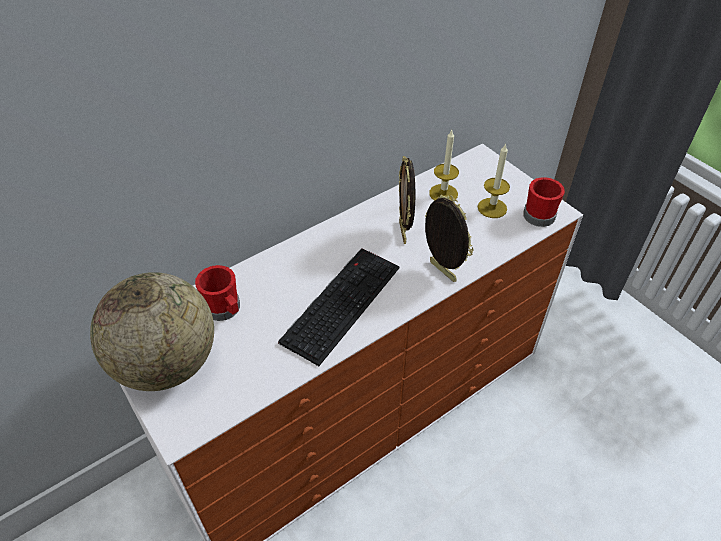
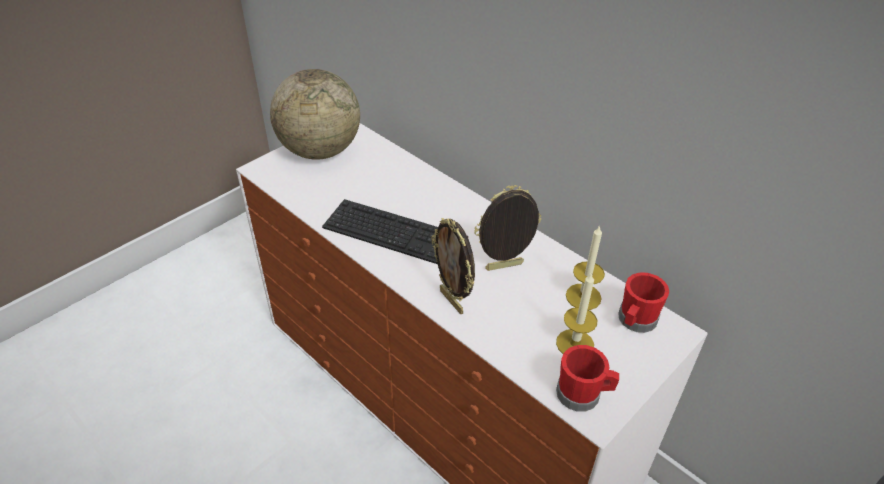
camera: 80 degrees right, 5 degrees down
(224, 310) = (377, 168): red mug -> red mug (635, 321)
(441, 272) = (452, 301): picture frame -> picture frame turned 105 degrees clockwise

